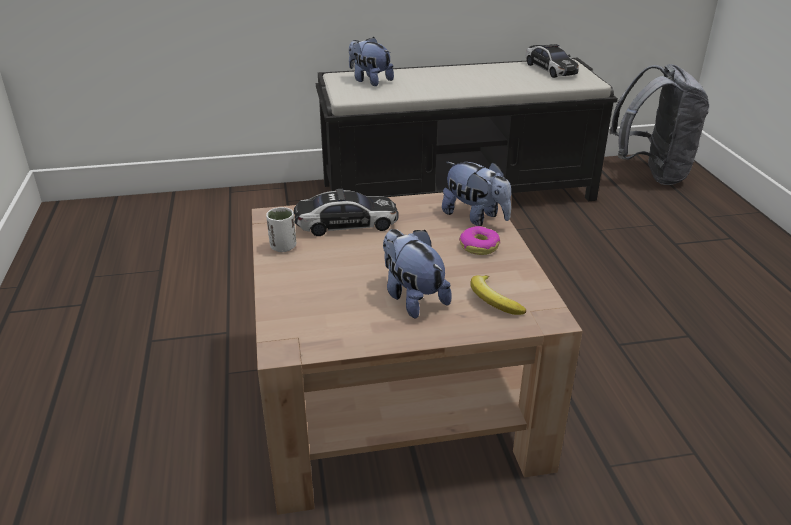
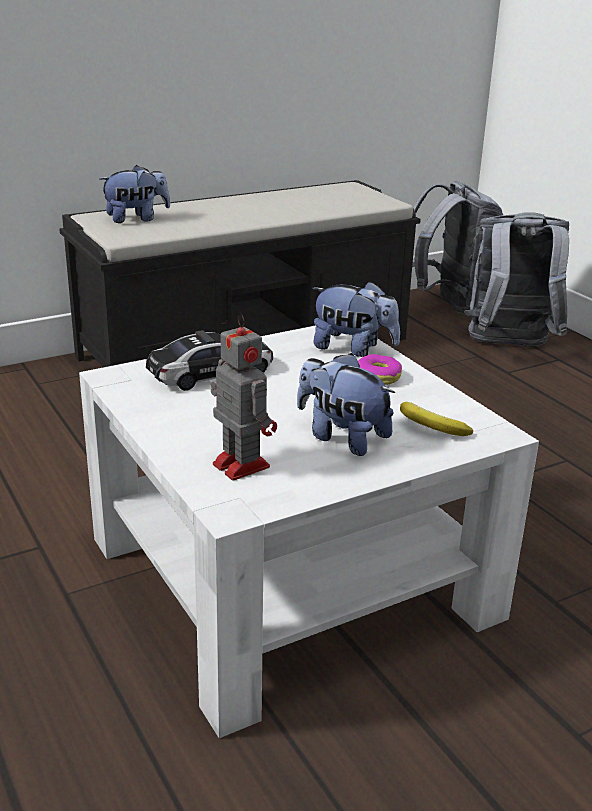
camera: 20 degrees left, 5 degrees down
(283, 247) = (151, 407): white cup -> none
(316, 308) = (239, 464): none -> toy robot
(369, 81) = (136, 219): plush toy -> plush toy turned 135 degrees clockwise
(395, 395) = (290, 577): brown coffee table -> white coffee table
(550, 69) = (337, 193): toy car -> none
(688, 219) = (508, 347): none -> grey backpack

